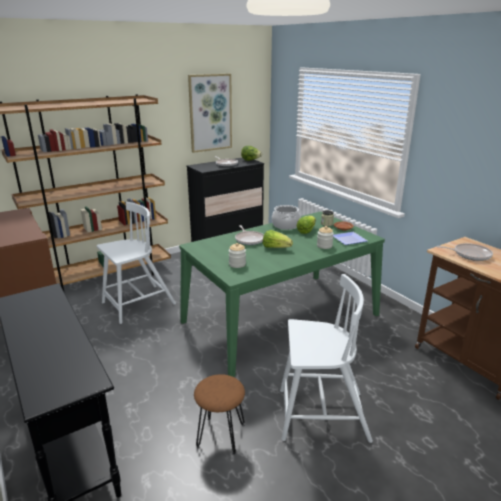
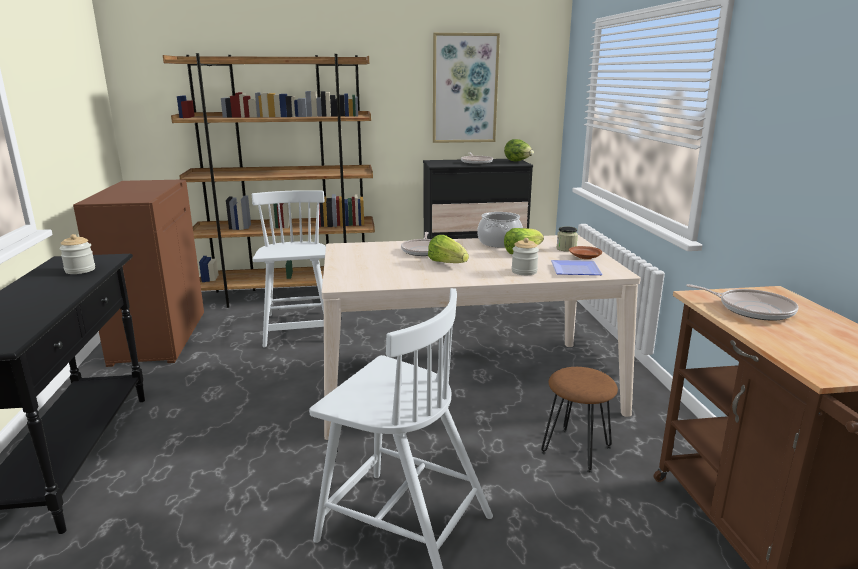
camera: 25 degrees right, 5 degrees down
(137, 304) = (298, 329): white chair -> white chair turned 90 degrees counterclockwise
(220, 435) = (242, 506): brown stool -> brown stool (576, 450)
(237, 264) = (367, 272): jar -> jar (80, 270)
(281, 318) = (466, 384): green dining table -> beige dining table

